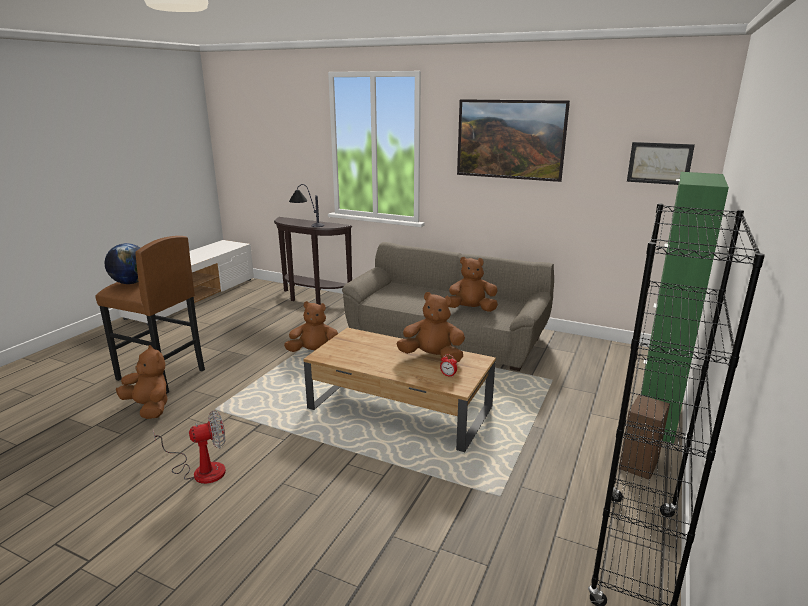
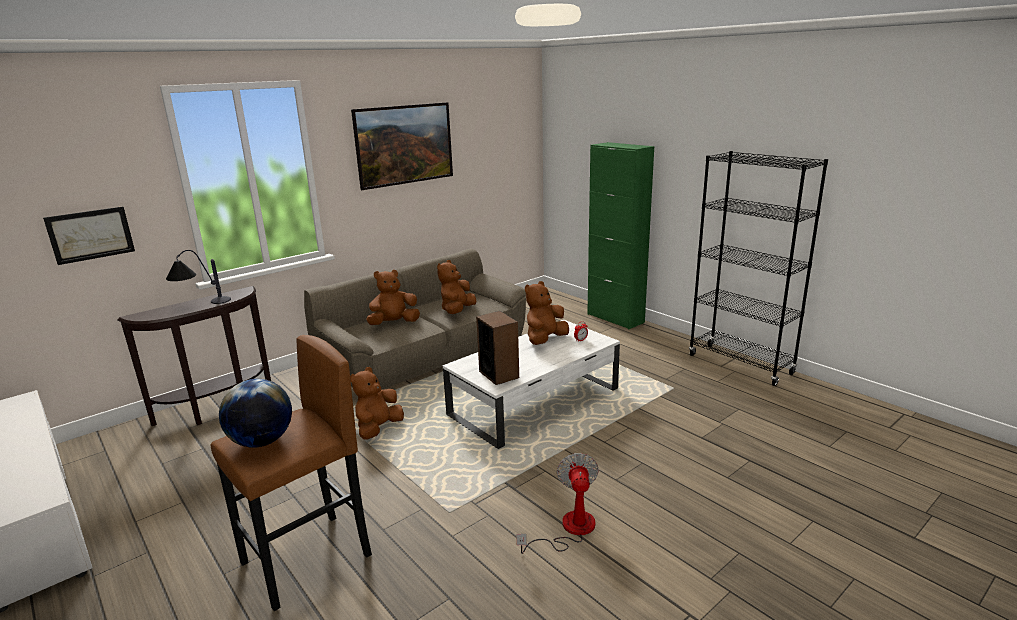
camera: 65 degrees left, 0 degrees up
(149, 408) = (398, 571): brown plush toy -> brown plush toy (394, 323)
(400, 408) = (535, 401): brown coffee table -> white coffee table
(639, 464) = (660, 338): speaker -> speaker (499, 374)
(659, 163) = (511, 146): picture -> picture (91, 235)

